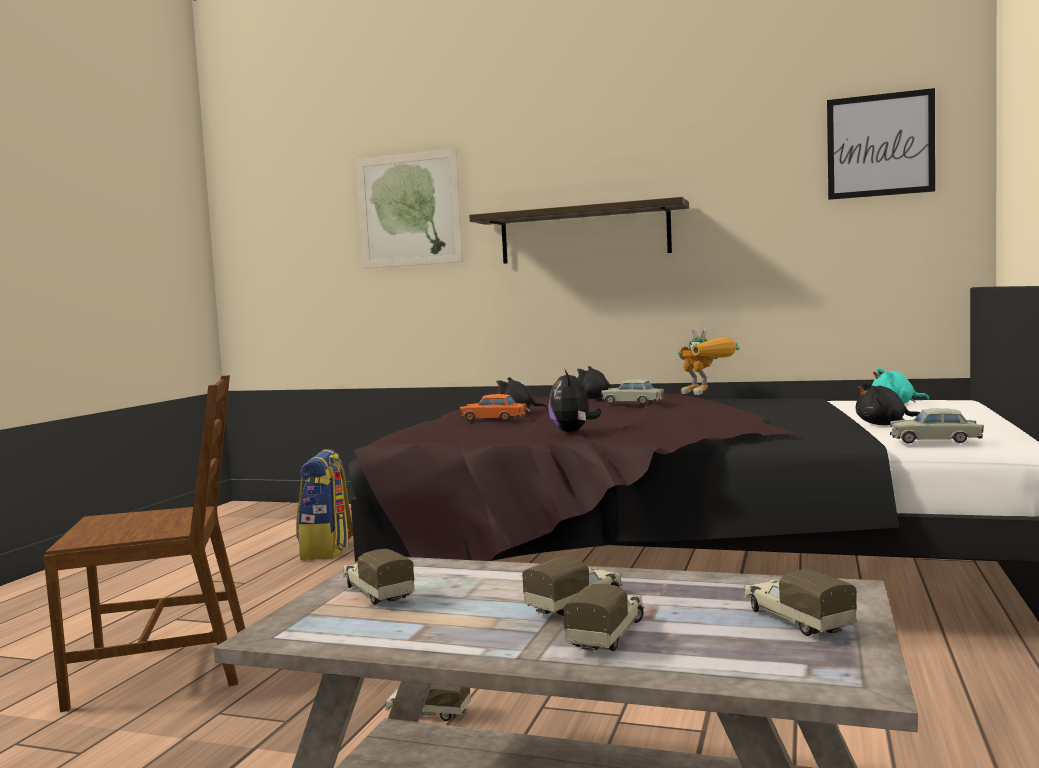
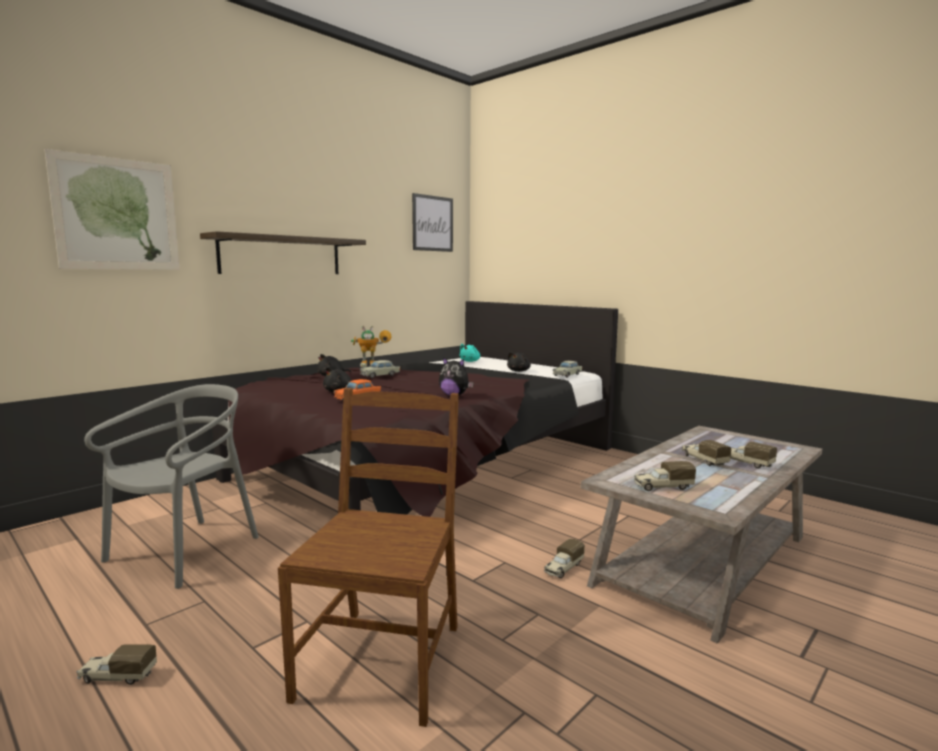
camera: 65 degrees left, 5 degrees up
(327, 550) = (185, 551): backpack -> grey chair
(795, 620) = (738, 441): toy truck -> toy truck (117, 676)

